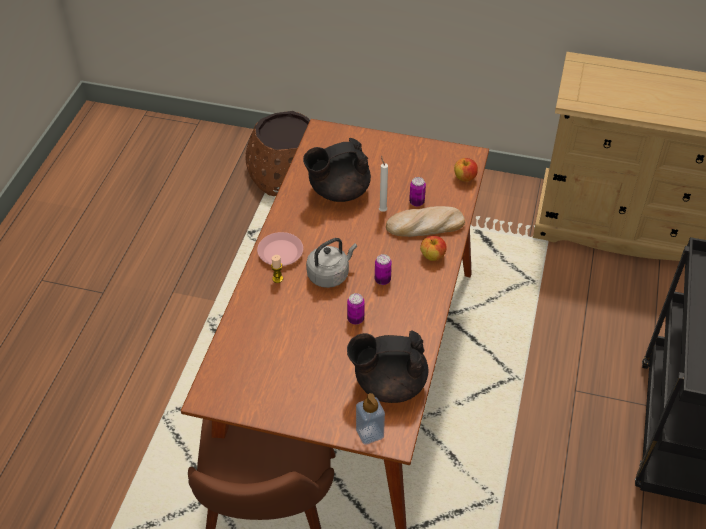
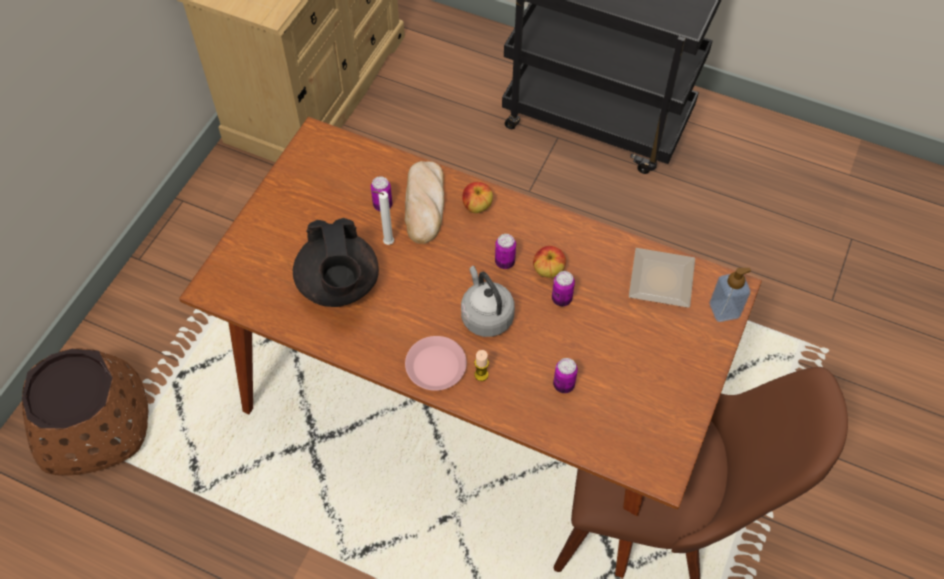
camera: 80 degrees left, 10 degrees up
(276, 328) = (563, 385): none -> can
(388, 383) = (659, 281): black teapot -> plate
(464, 178) = (354, 150): apple -> apple (548, 270)

